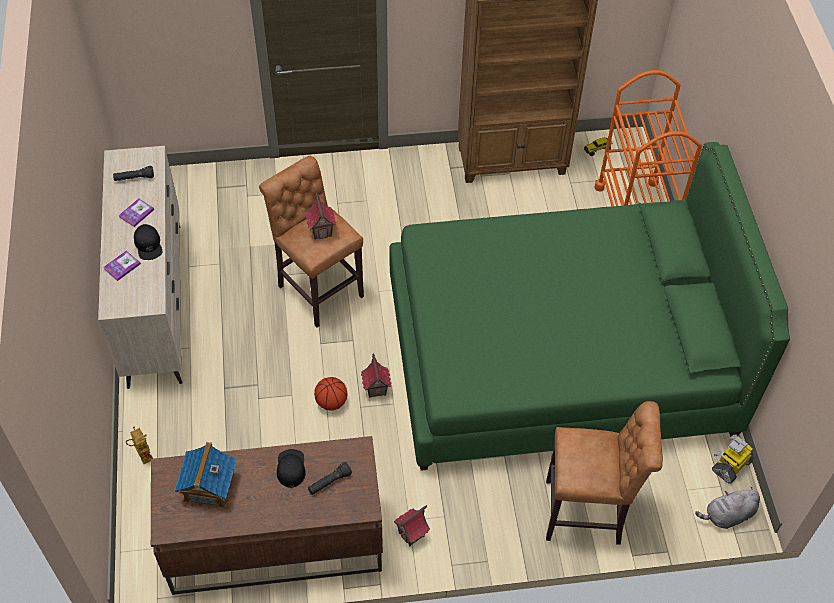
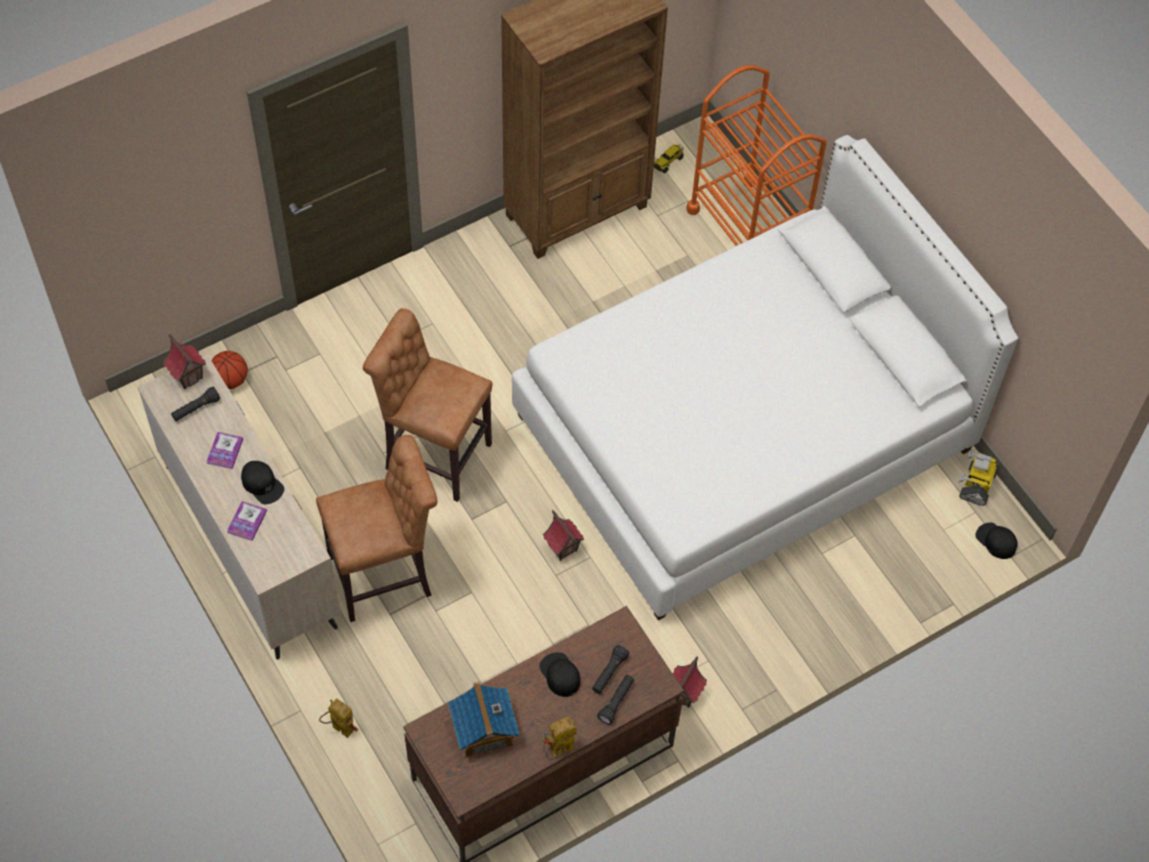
camera: 25 degrees left, 5 degrees up
(256, 526) = (557, 751): none -> toy robot
(322, 231) = (444, 391): toy house -> toy house (188, 376)
(323, 507) = (616, 702): none -> black flashlight
(331, 402) = (520, 583): basketball -> basketball (230, 380)
(558, 356) = (743, 432): green bed -> white bed
(588, 513) = (855, 595): brown stool -> brown stool (386, 575)
(727, 515) = (996, 541): grey plush toy -> black cap

